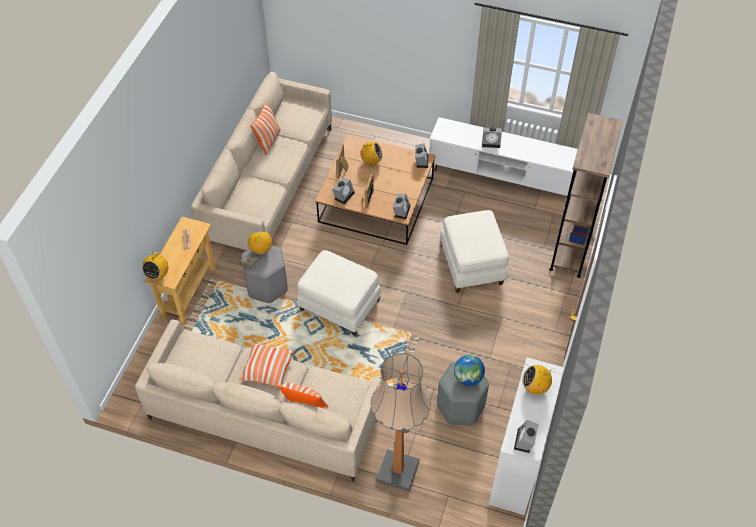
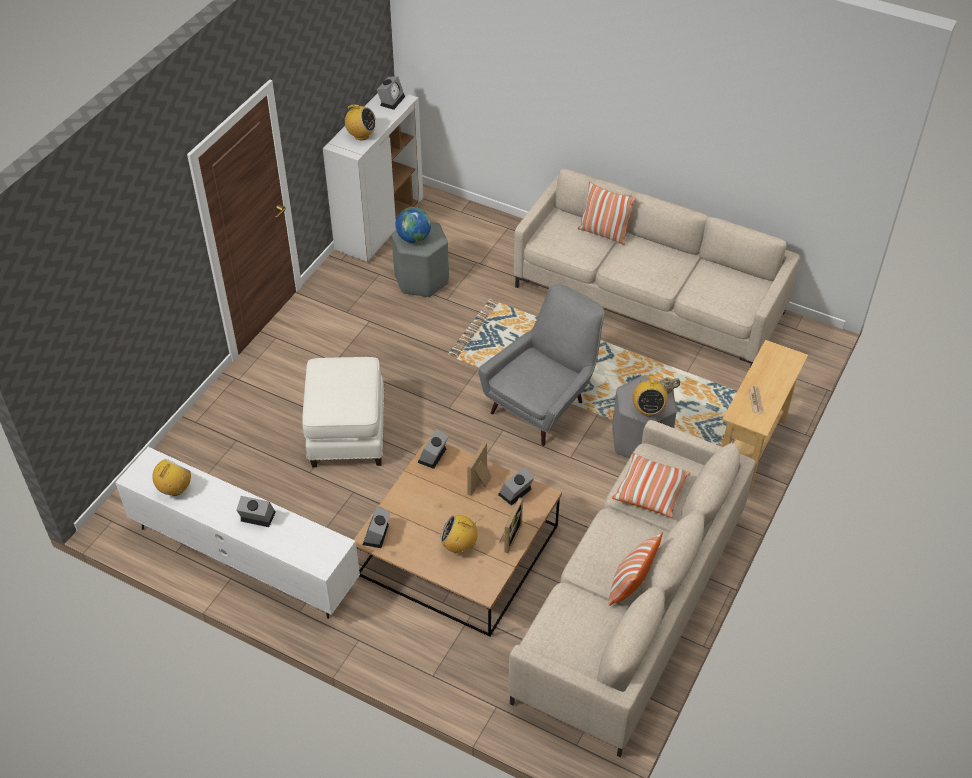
camera: 170 degrees left, 5 degrees down
(157, 275) = (790, 359): radio -> radio (175, 489)
(267, 370) = (644, 269): pillow -> pillow (650, 492)
(339, 306) = (544, 403): white ottoman -> grey armchair
(398, 471) = (507, 235): floor lamp -> none
(571, 247) = (197, 435): brown bookcase -> none

